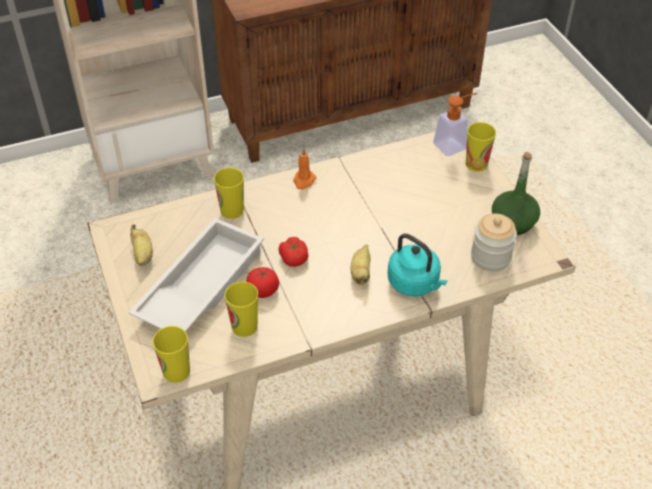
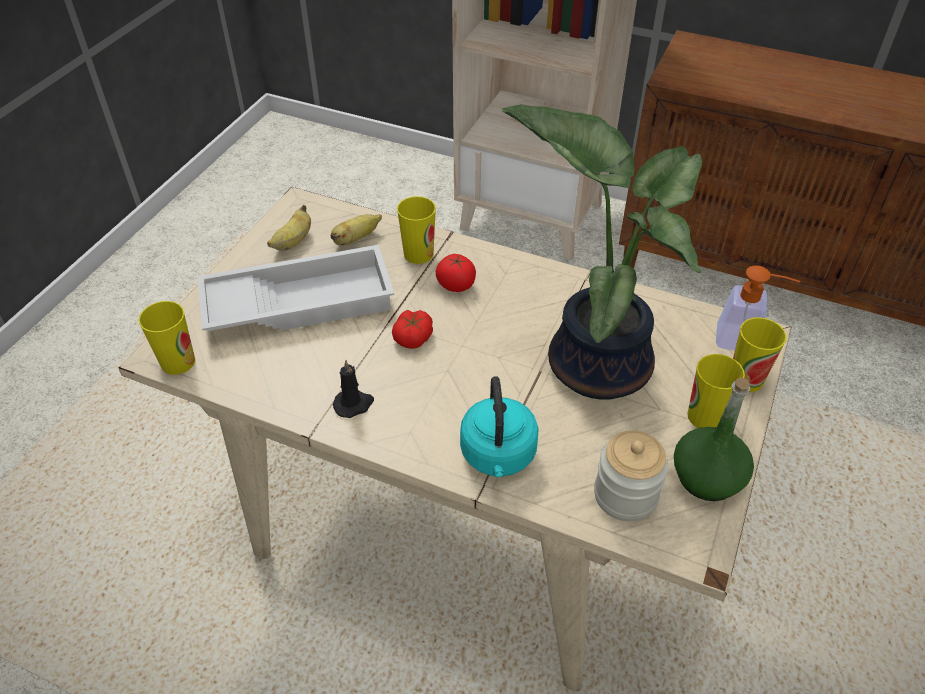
camera: 45 degrees right, 0 degrees up
(244, 326) = (283, 367): cup -> cup (705, 416)
(263, 291) = (344, 347): tomato -> tomato (456, 285)
(304, 181) = (522, 271): orange candle -> none
(311, 315) = (354, 404): none -> black candle
(361, 273) = (457, 401): banana -> banana (356, 239)
(401, 203) = (596, 361): none -> potted plant

